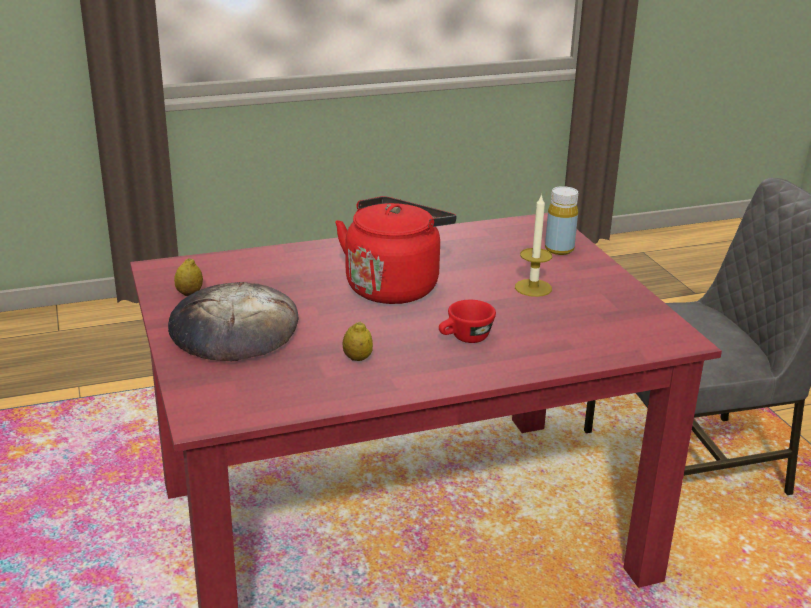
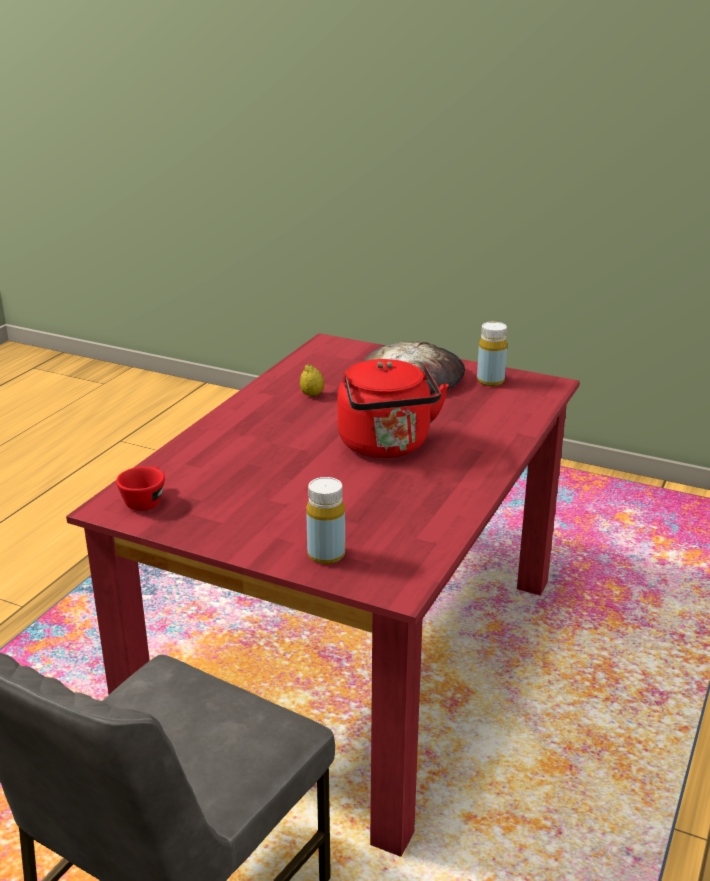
camera: 135 degrees right, 0 degrees up
(189, 293) = (490, 381): lemon -> yellow bottle
(465, 339) = (269, 434): red cup -> red cup (145, 500)
(533, 288) = (285, 498): candle -> none

